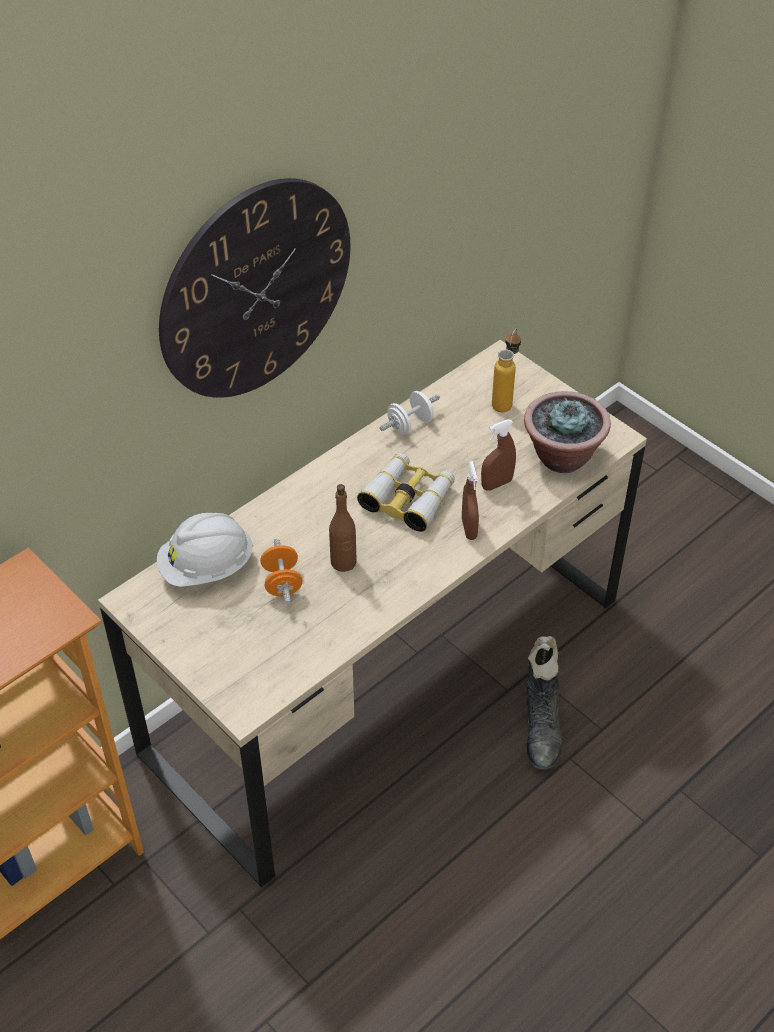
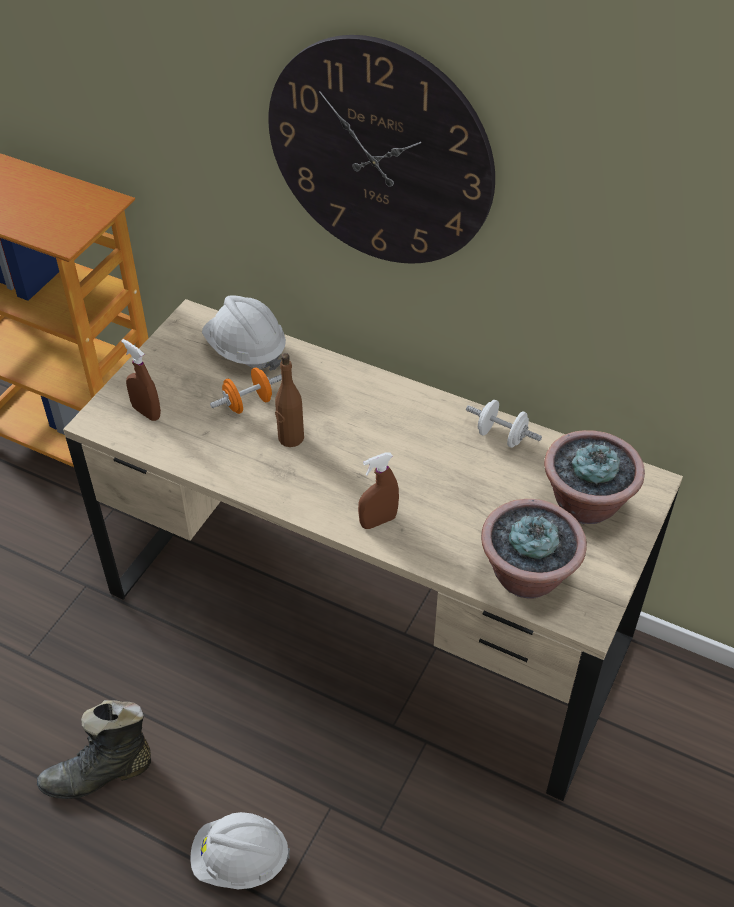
camera: 70 degrees right, 0 degrees up
(408, 498) = (397, 462): binoculars -> none
(496, 484) = (454, 528): brown spray bottle -> brown spray bottle (146, 412)
(504, 400) = (585, 504): bottle -> potted plant
(542, 728) = (357, 771): black boot -> black boot (100, 774)
(599, 839) = (240, 860): none -> white hard hat

